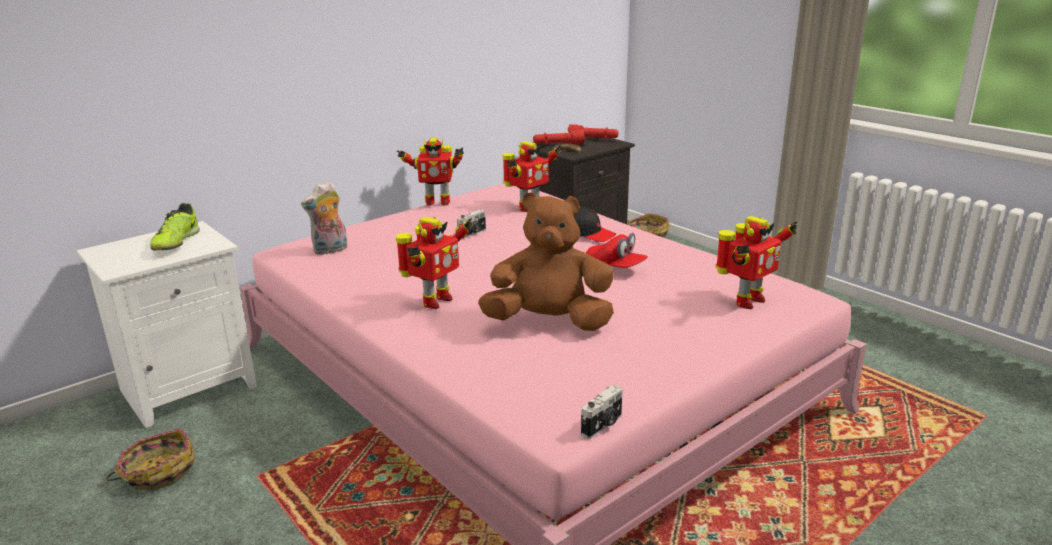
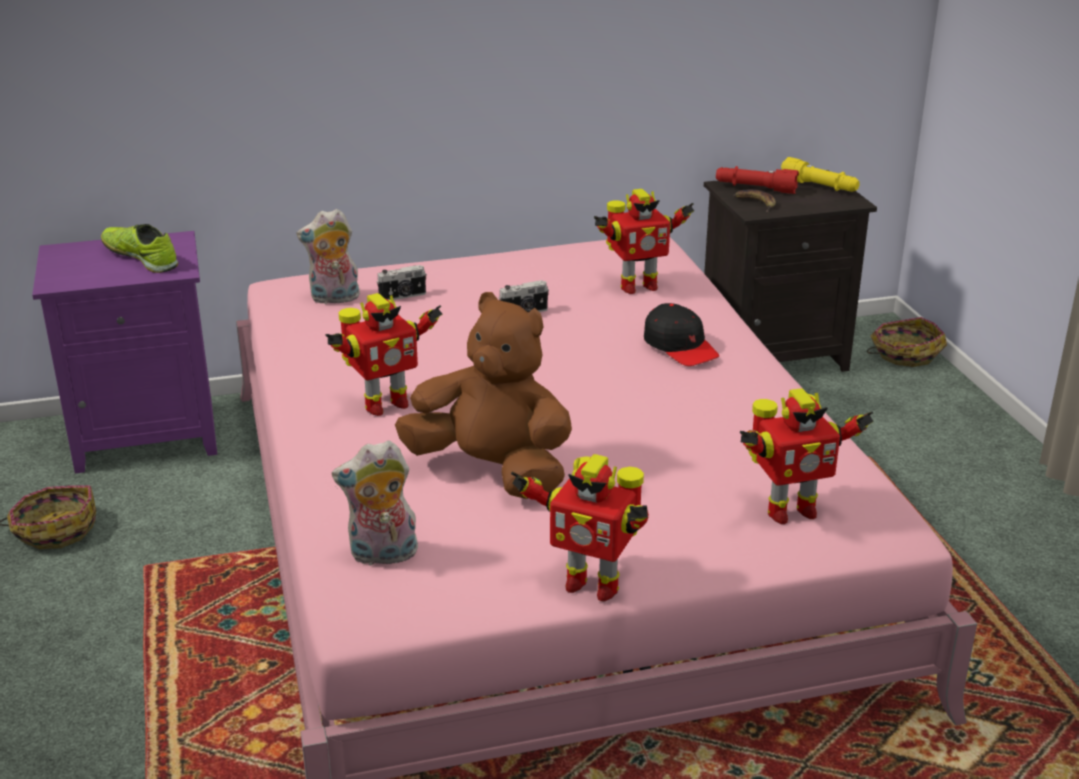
camera: 25 degrees right, 5 degrees up
(176, 243) = (141, 257): shoe -> shoe turned 105 degrees clockwise
(190, 387) = (148, 435): white nightstand -> purple nightstand
(436, 202) = (525, 251): toy robot -> toy robot (591, 584)
(530, 390) = (382, 556): none -> plush toy
(593, 139) = (819, 187): red flashlight -> yellow flashlight
(603, 425) = (417, 625): camera -> camera (403, 296)
(615, 268) = (661, 412): red cap -> none

